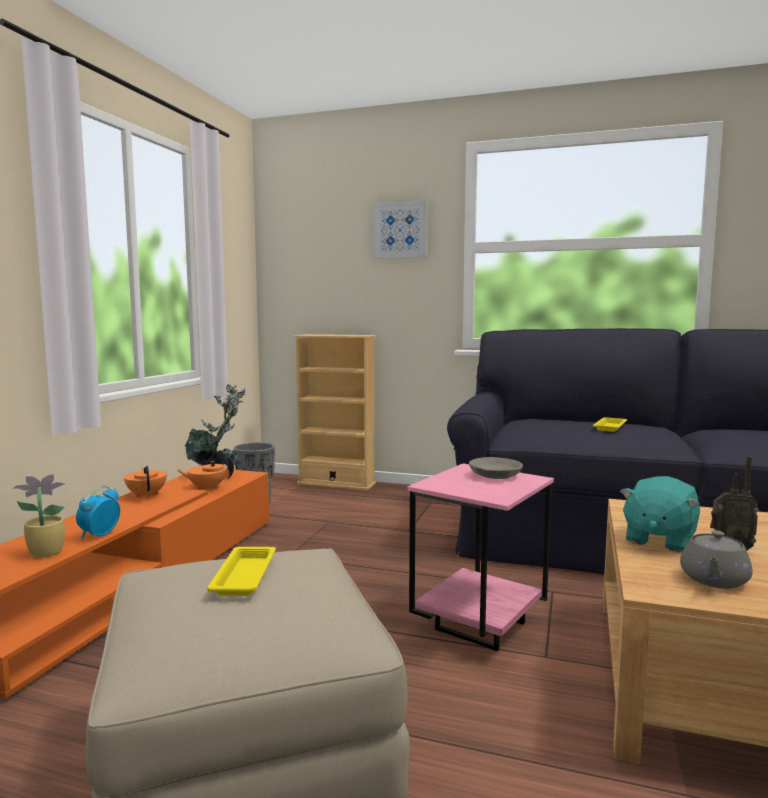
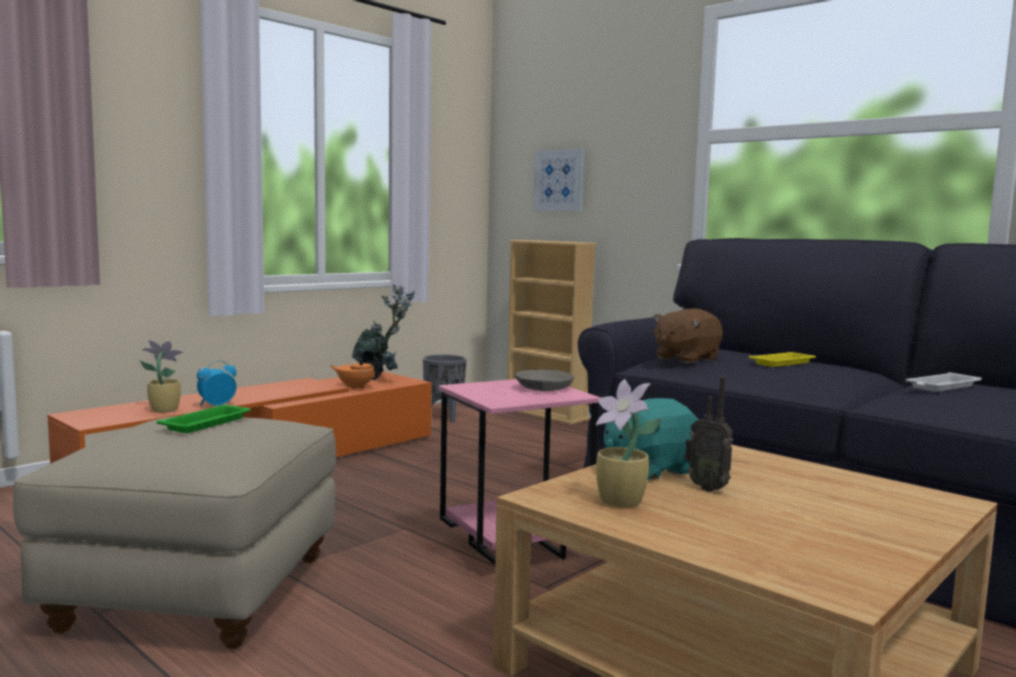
camera: 25 degrees right, 0 degrees up
(147, 495) = (294, 384): orange teapot -> none
(245, 575) = (207, 423): yellow tray -> green tray
(400, 230) = (630, 117): picture -> picture (559, 180)
(540, 431) = (685, 359): none -> brown plush toy
(714, 580) = (621, 502): grey teapot -> potted plant
(740, 435) = (942, 387): none -> white tray

